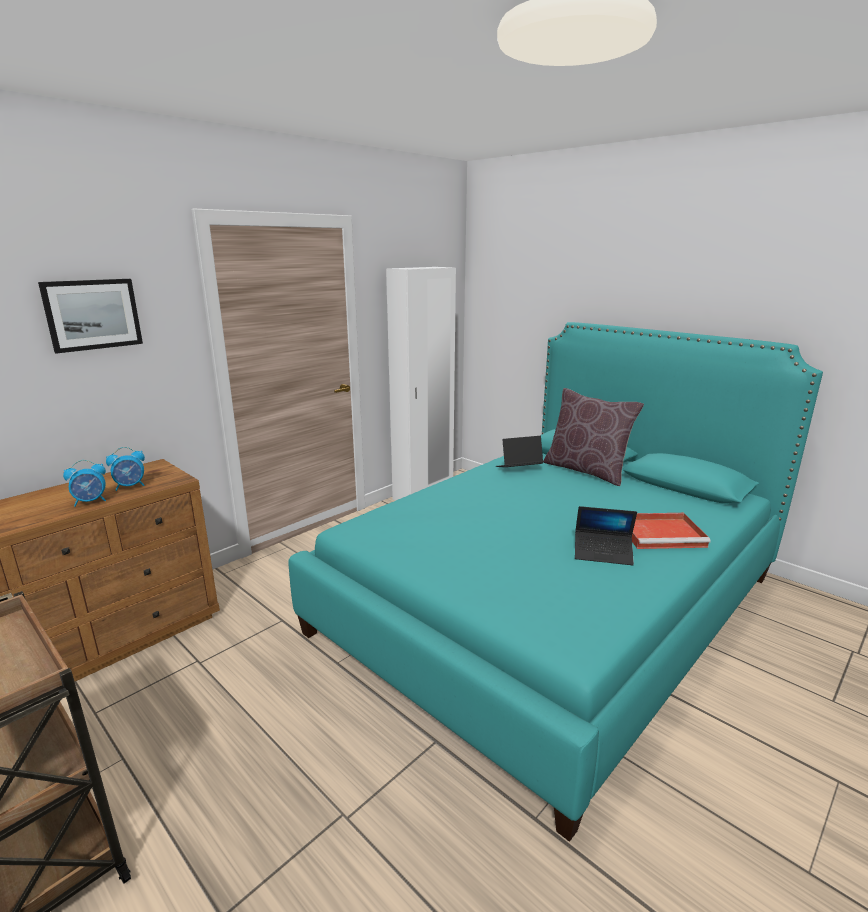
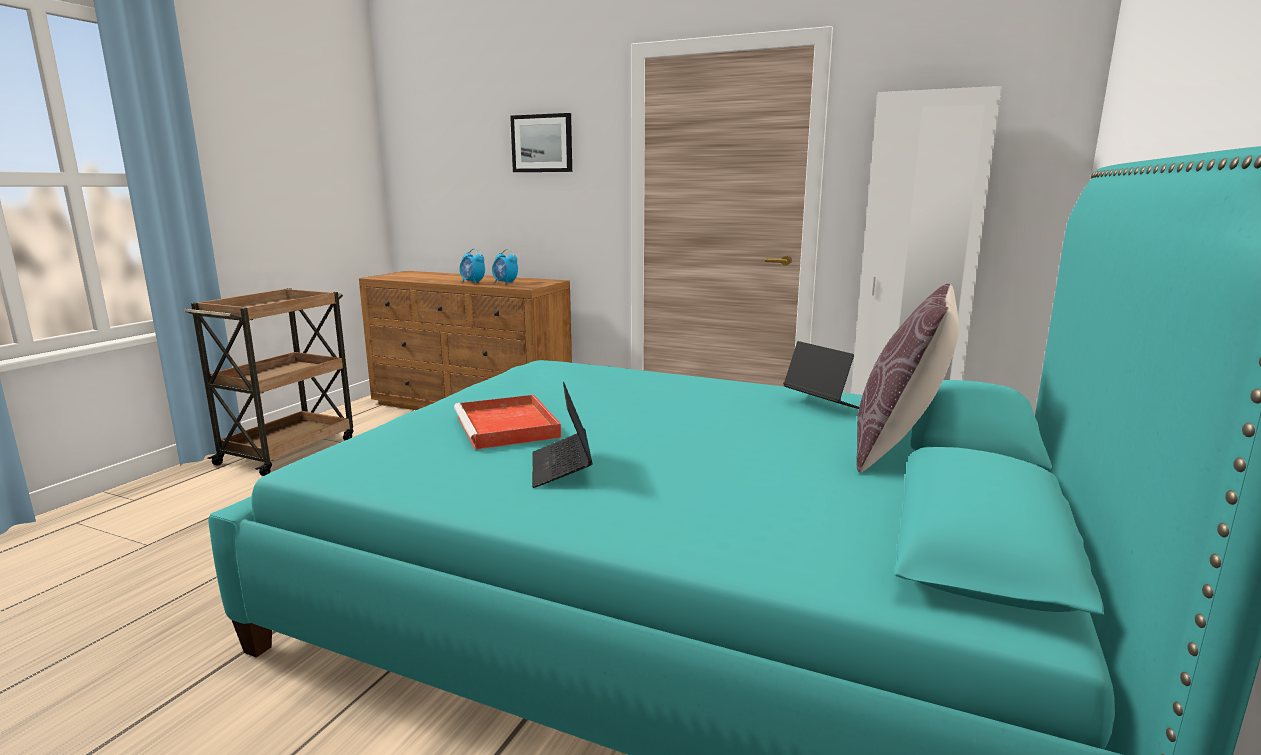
camera: 70 degrees right, 5 degrees down
(662, 534) = (670, 509): red tray -> red tray (508, 427)

